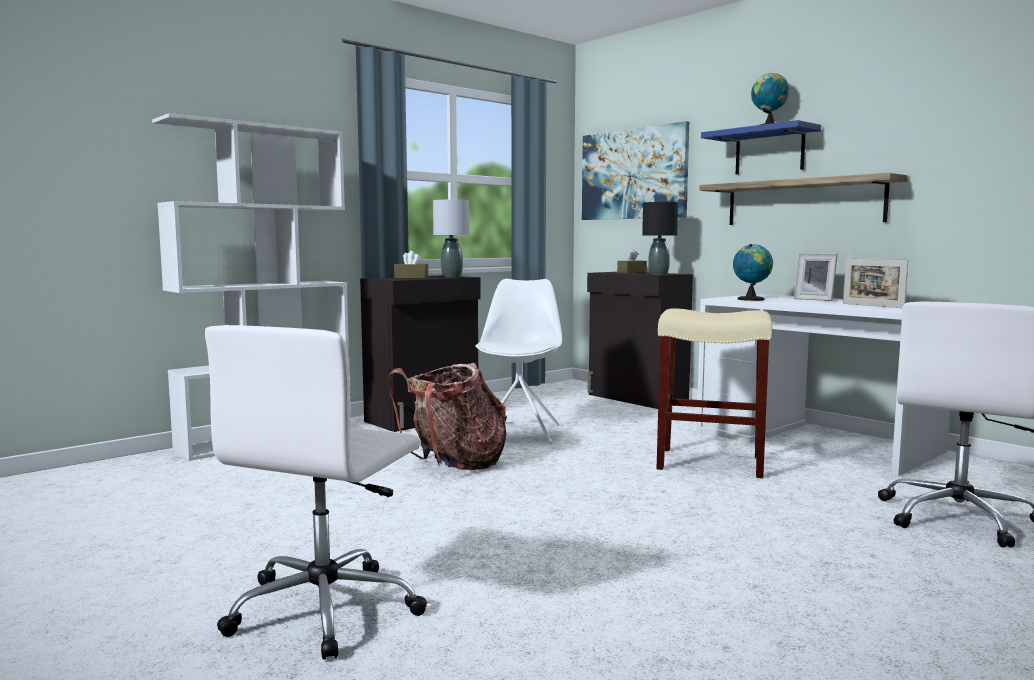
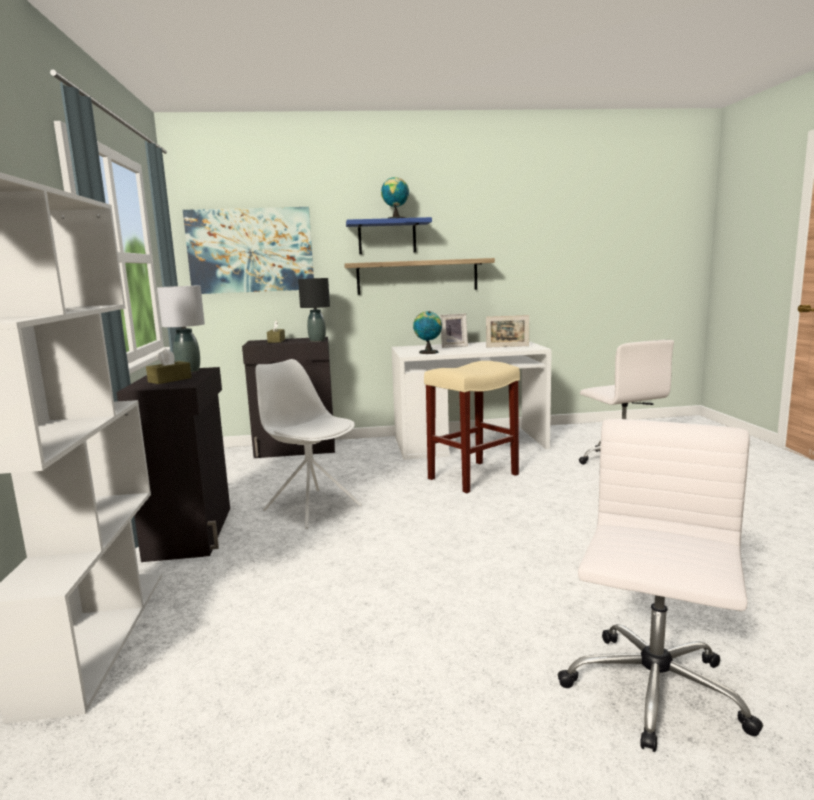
camera: 55 degrees left, 5 degrees up
(326, 608) = (653, 692): white office chair -> white office chair turned 120 degrees counterclockwise
(454, 463) = (355, 553): backpack -> none

